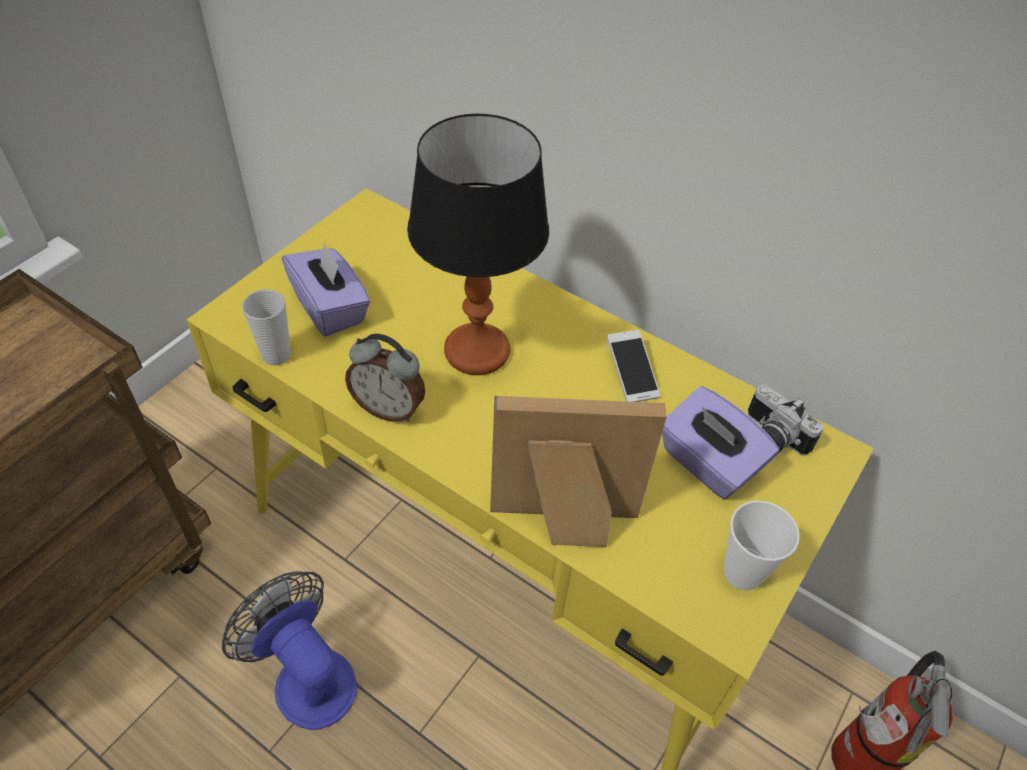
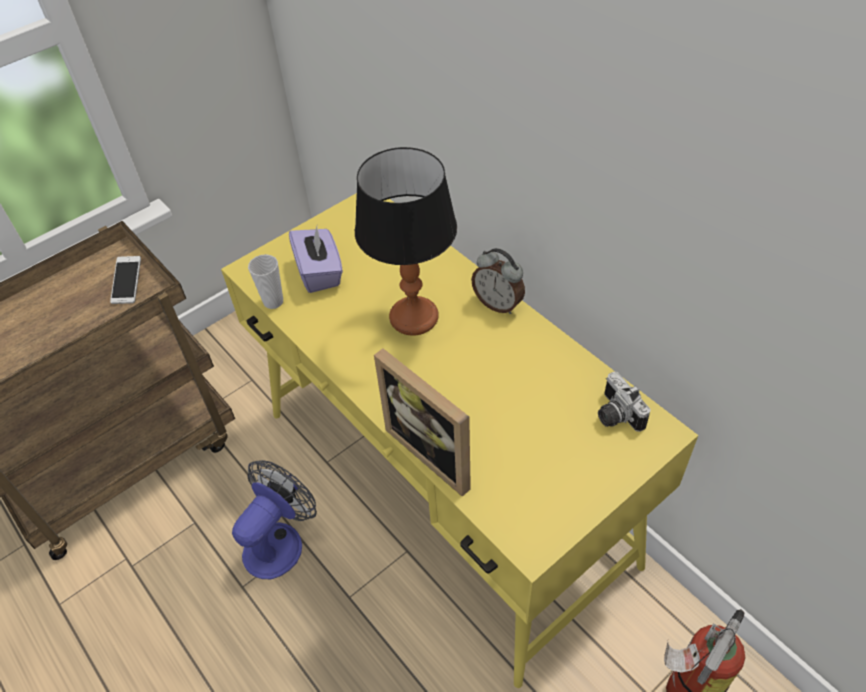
camera: 20 degrees right, 0 degrees up
(306, 676) = (279, 540): fan -> fan turned 60 degrees clockwise
(389, 408) = (339, 350): alarm clock -> alarm clock (498, 303)
(564, 523) = (436, 450): picture frame -> picture frame turned 150 degrees counterclockwise
(631, 374) = (524, 350): phone -> phone (128, 285)
(708, 463) = (559, 425): purple tissue box -> none
(742, 573) = (556, 508): cup -> none

